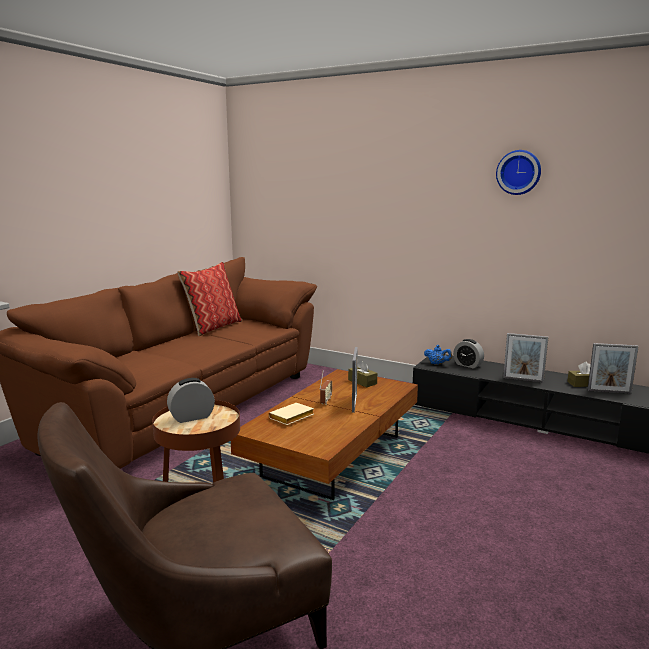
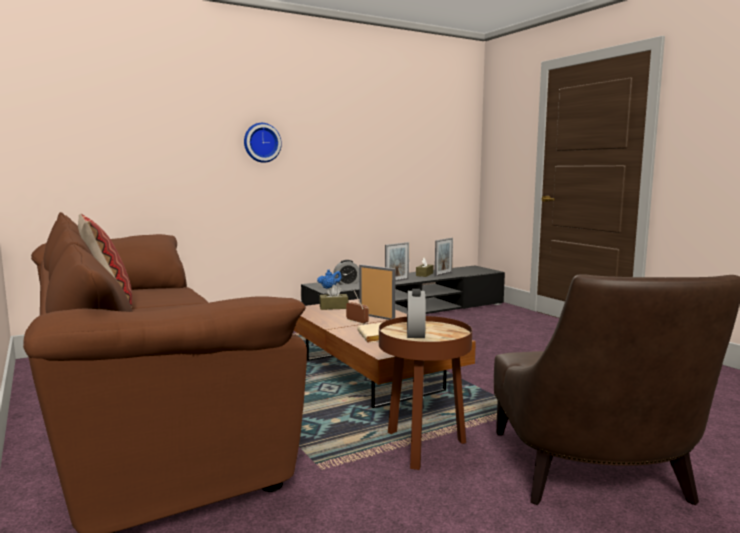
camera: 60 degrees left, 5 degrees down
(519, 172) = (354, 115): wall clock -> wall clock (261, 142)

